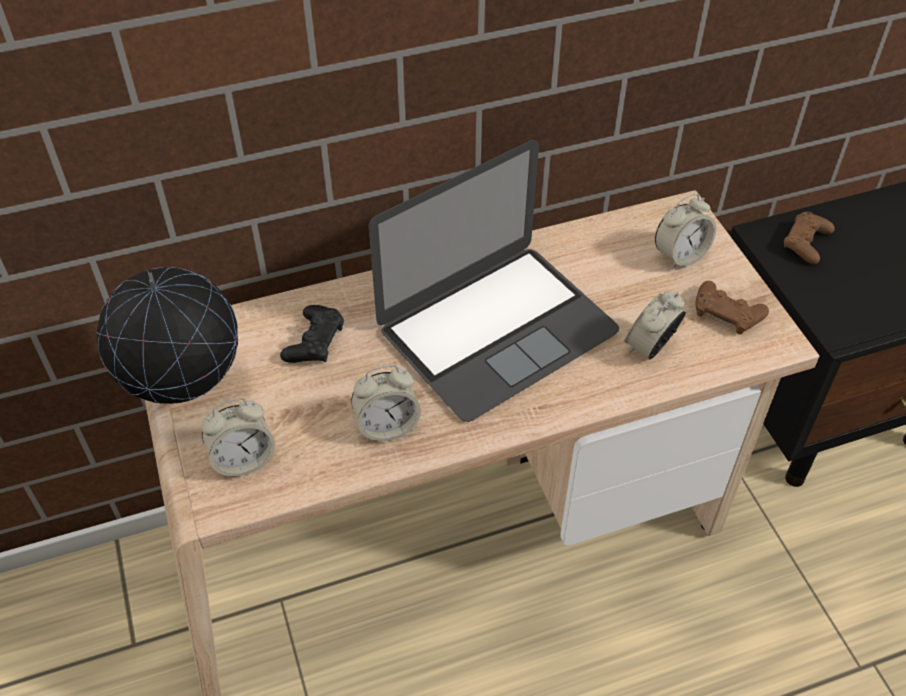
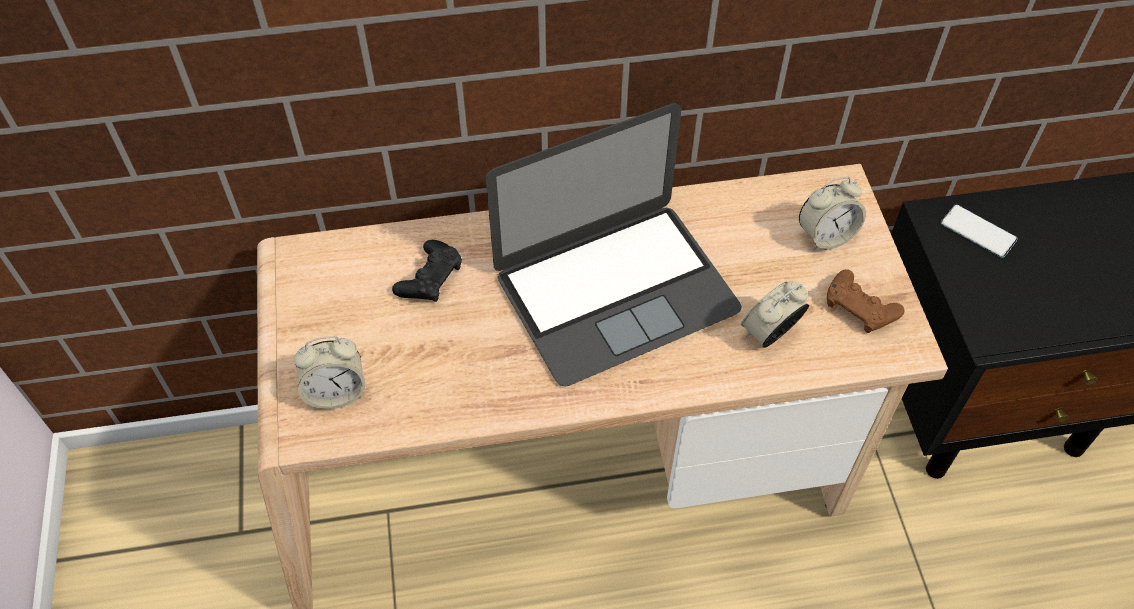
camera: 10 degrees right, 5 degrees up
(185, 390) = (295, 311): globe -> none
(387, 426) = (483, 378): alarm clock -> none
(806, 243) = (978, 231): brown game controller -> phone

